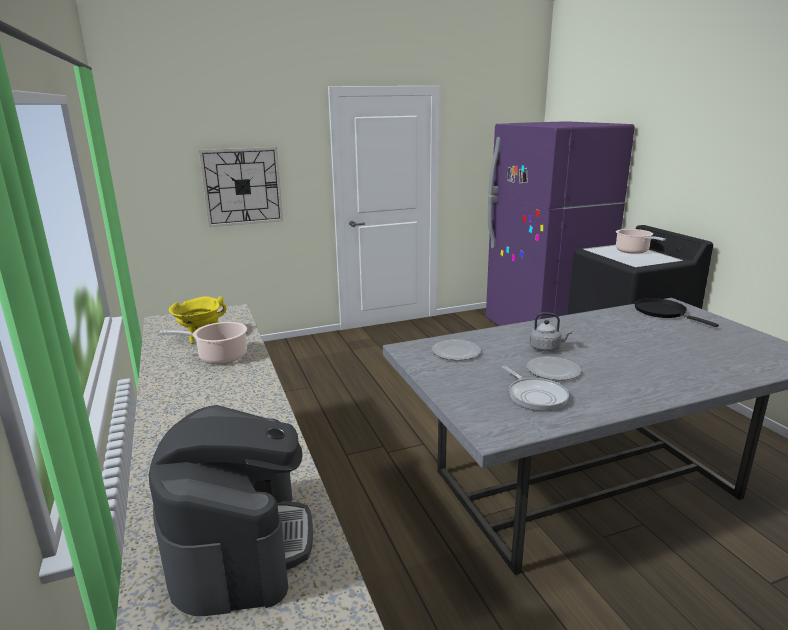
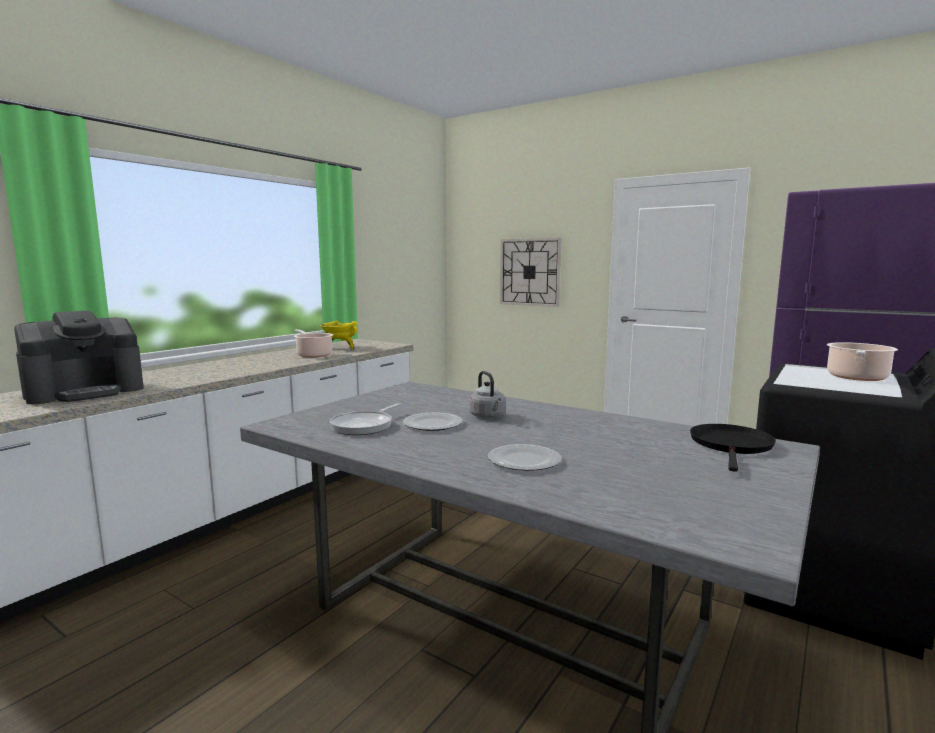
camera: 55 degrees right, 10 degrees down
(456, 352) = (425, 396): plate -> plate (523, 461)

